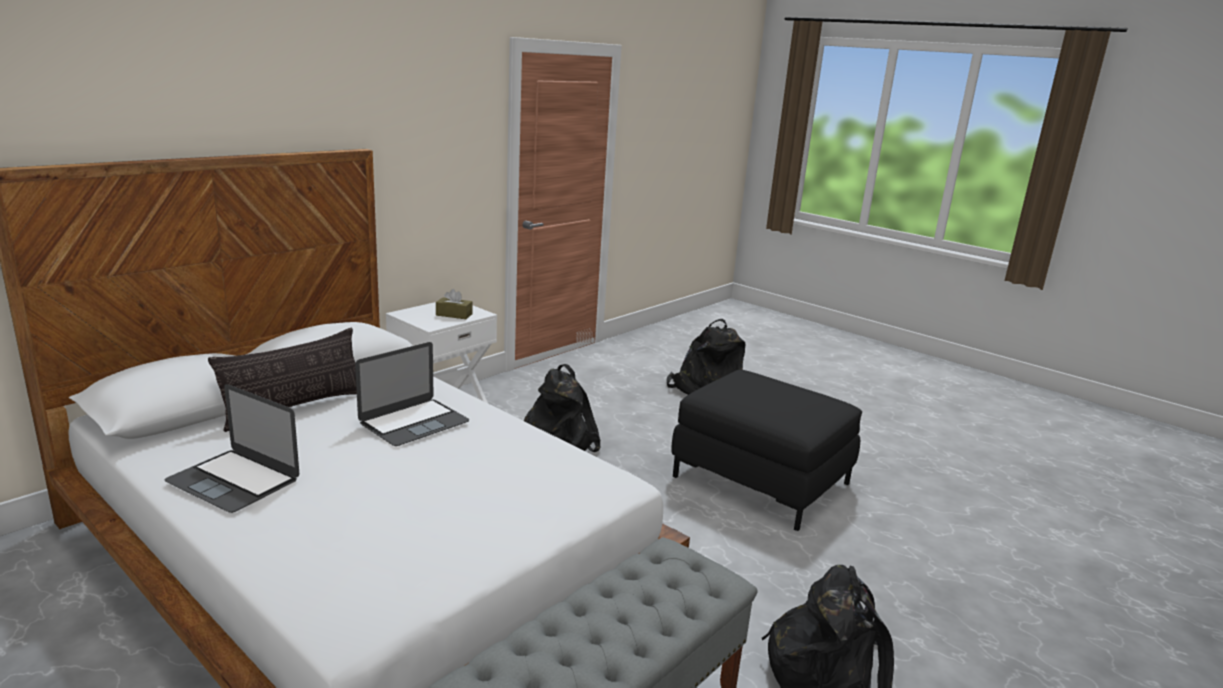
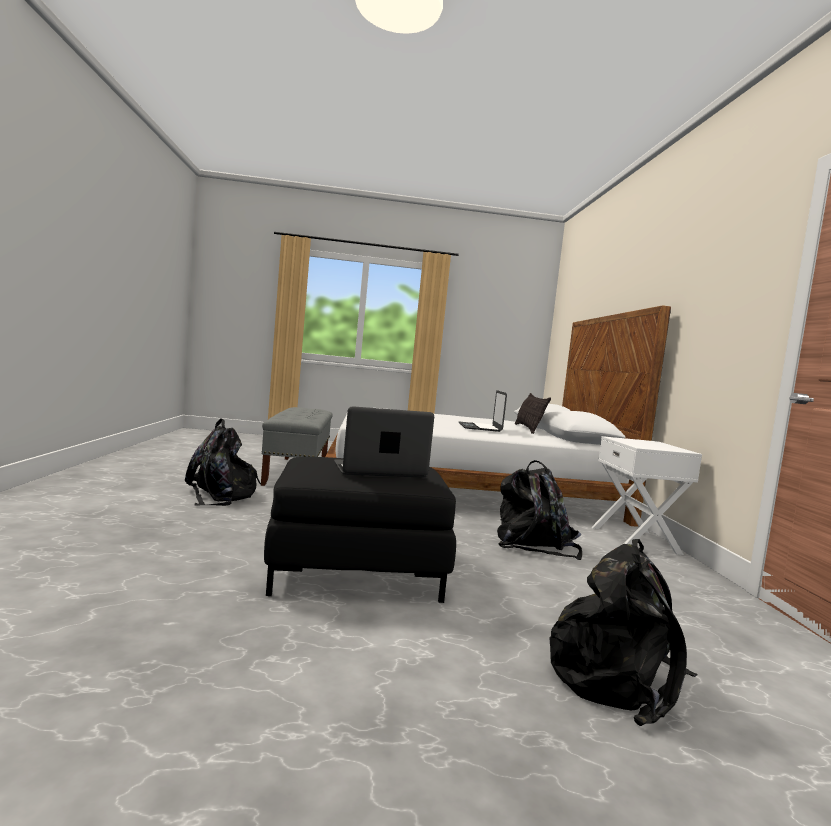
camera: 135 degrees right, 15 degrees down
(233, 480) = (467, 417): laptop -> laptop (379, 470)
(454, 315) = (642, 444): brown tissue box -> none

